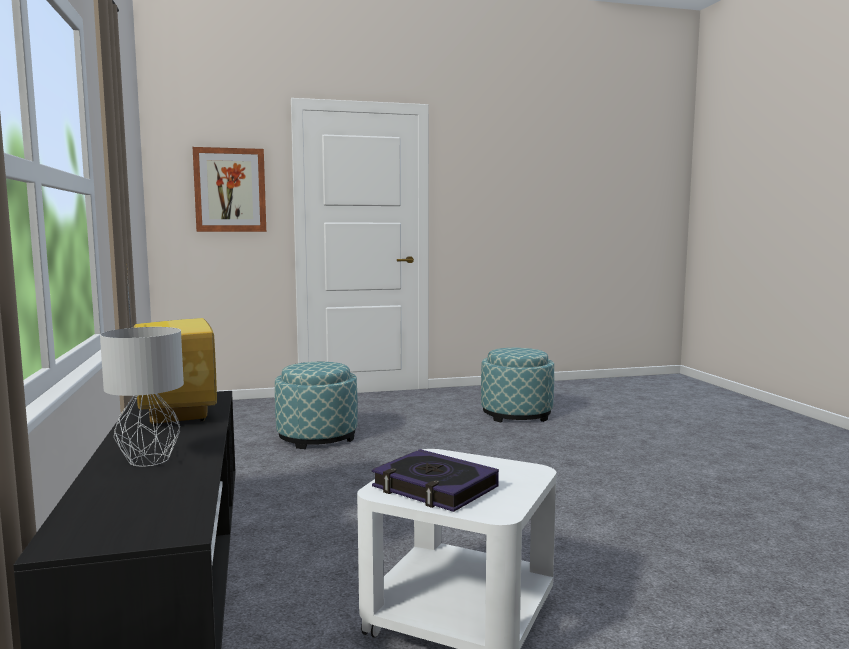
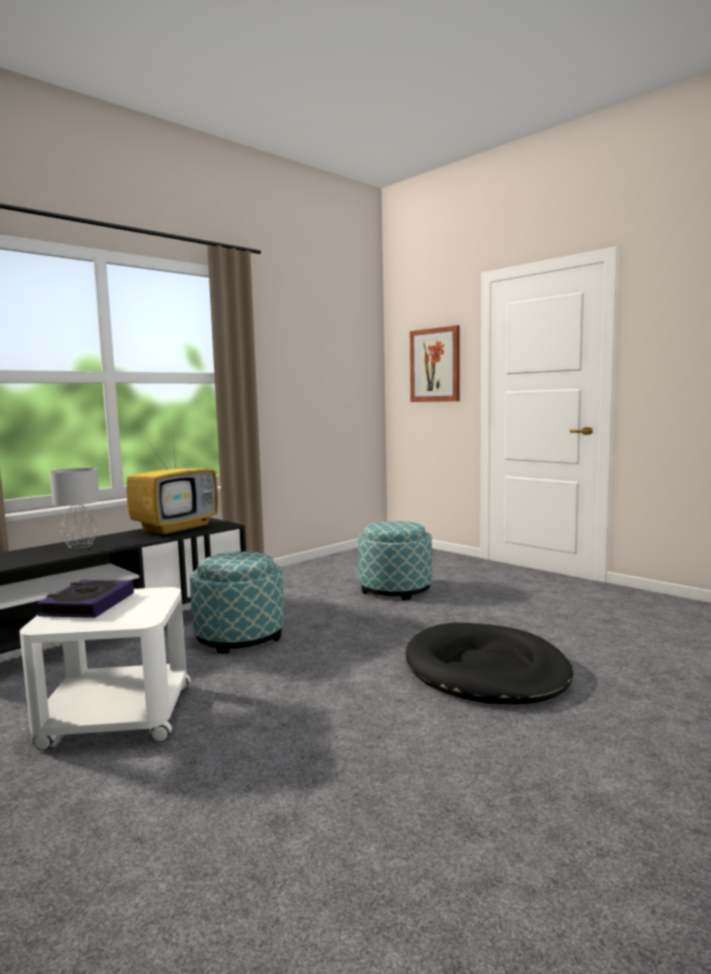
camera: 60 degrees right, 0 degrees up
(516, 414) = (607, 633): ottoman -> ottoman (239, 636)
(535, 456) = (485, 670): none -> black dog bed

